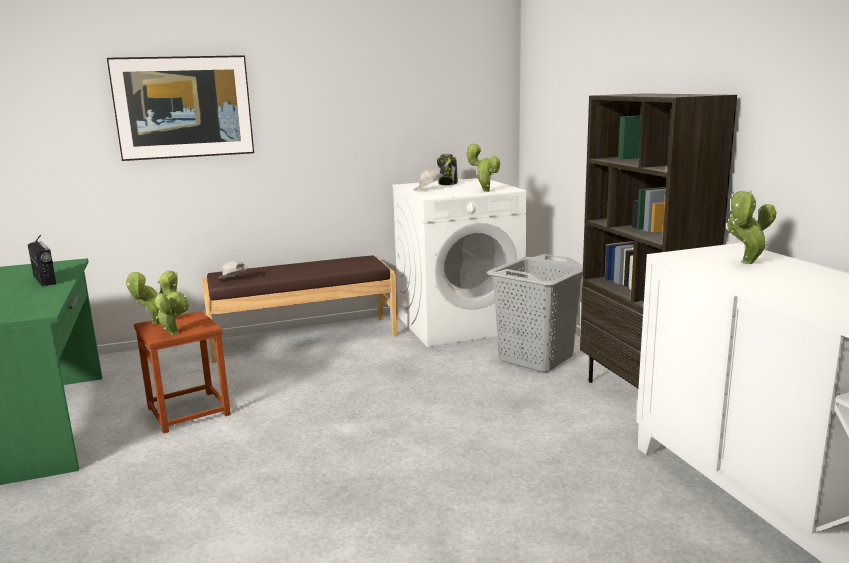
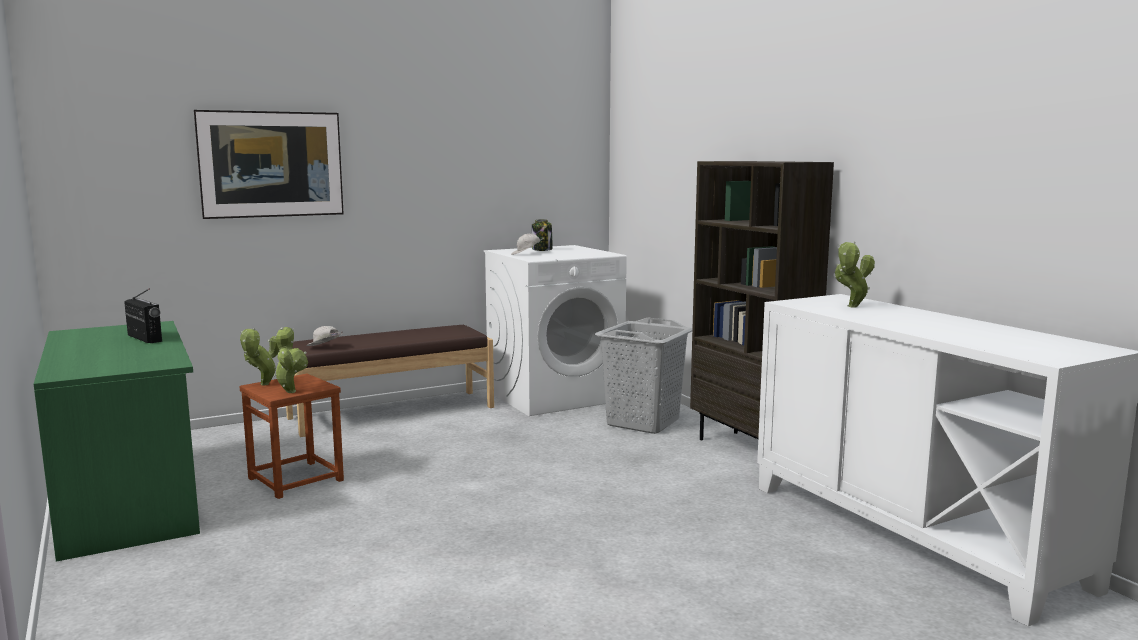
camera: 10 degrees left, 5 degrees down
(484, 191) = (584, 255): potted plant -> none

